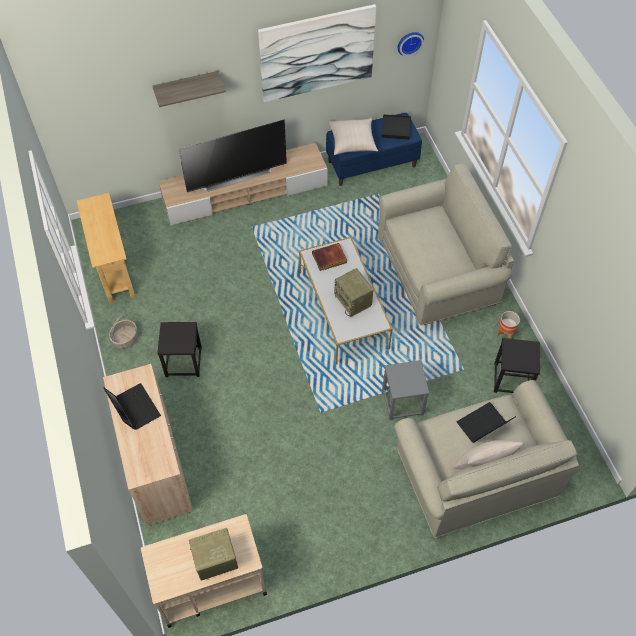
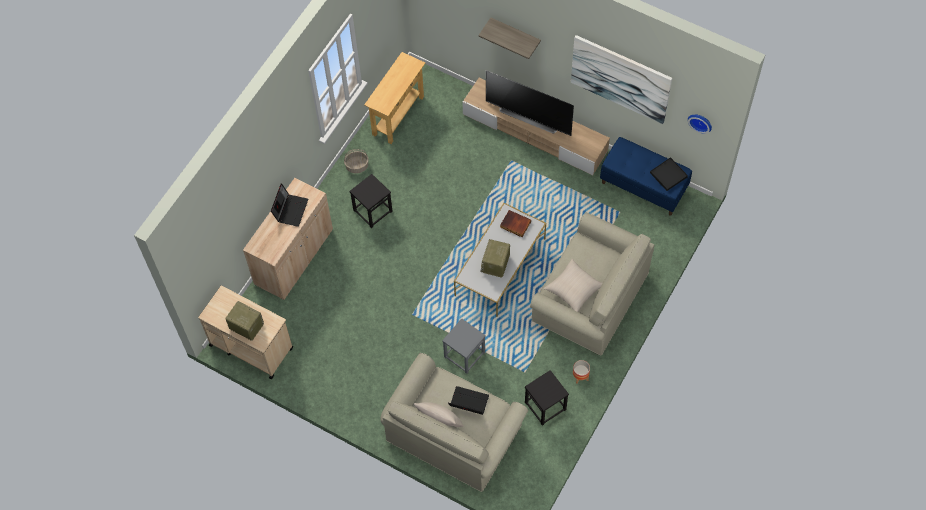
camera: 50 degrees right, 5 degrees up
(352, 142) = (626, 159): beige pillow -> beige pillow (574, 290)

